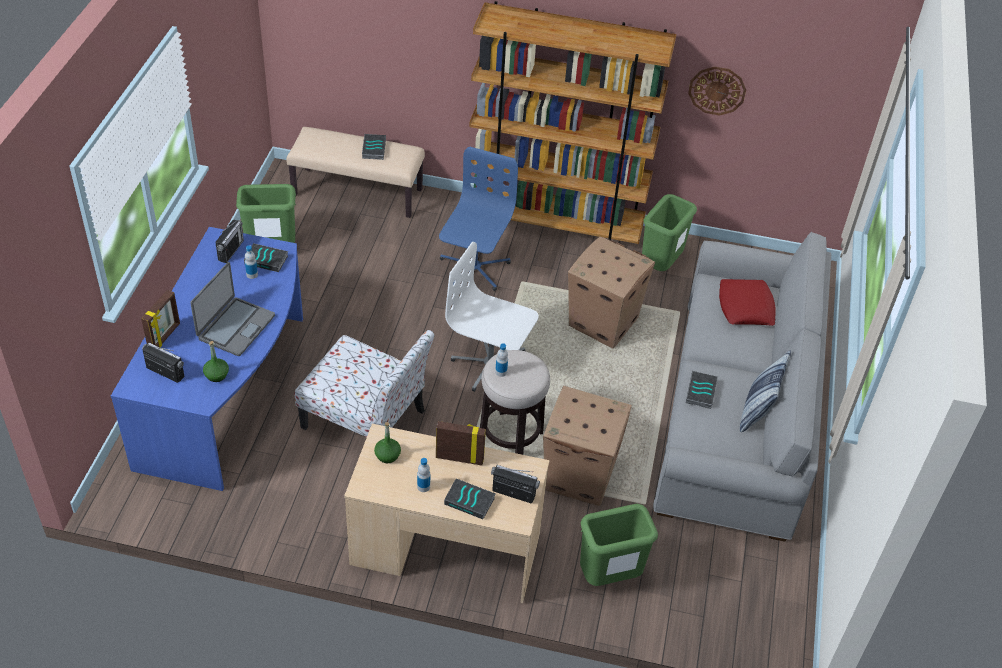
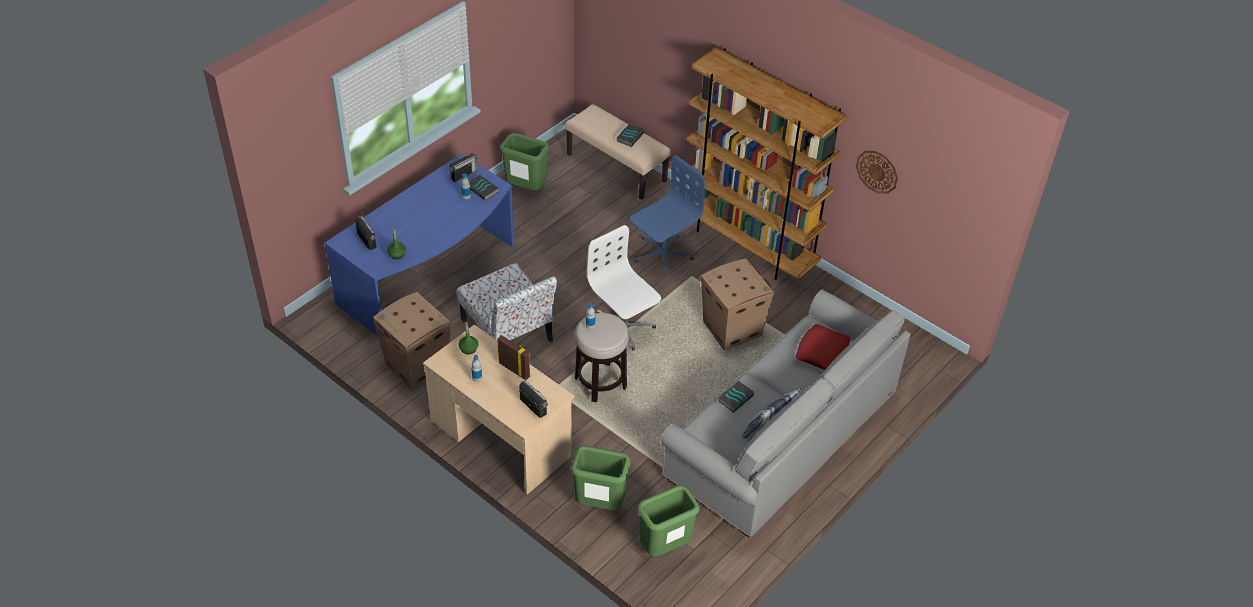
camera: 30 degrees right, 0 degrees up
(165, 337) = (382, 217): picture frame -> none
(235, 327) = (431, 227): laptop -> none
(470, 501) = (500, 399): book -> none
(580, 476) = (631, 429): cardboard box -> cardboard box (417, 366)
(660, 265) = (810, 303): green trash can -> green trash can (665, 547)

